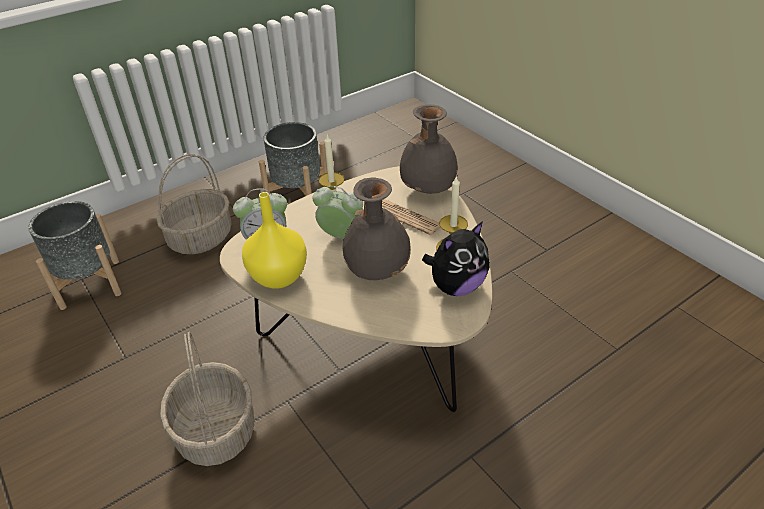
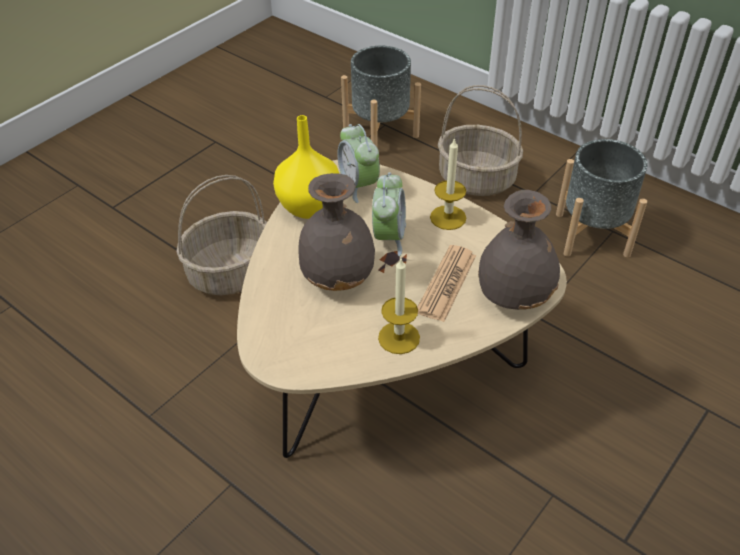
camera: 75 degrees right, 5 degrees up
(456, 286) = (329, 351): plush toy -> none

